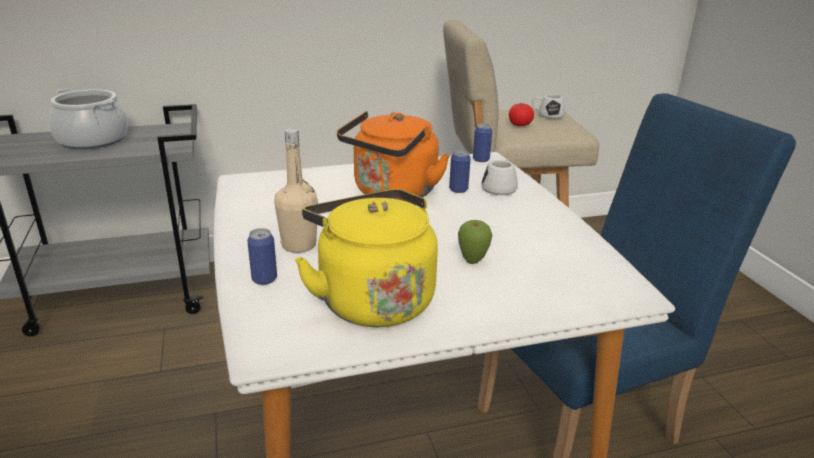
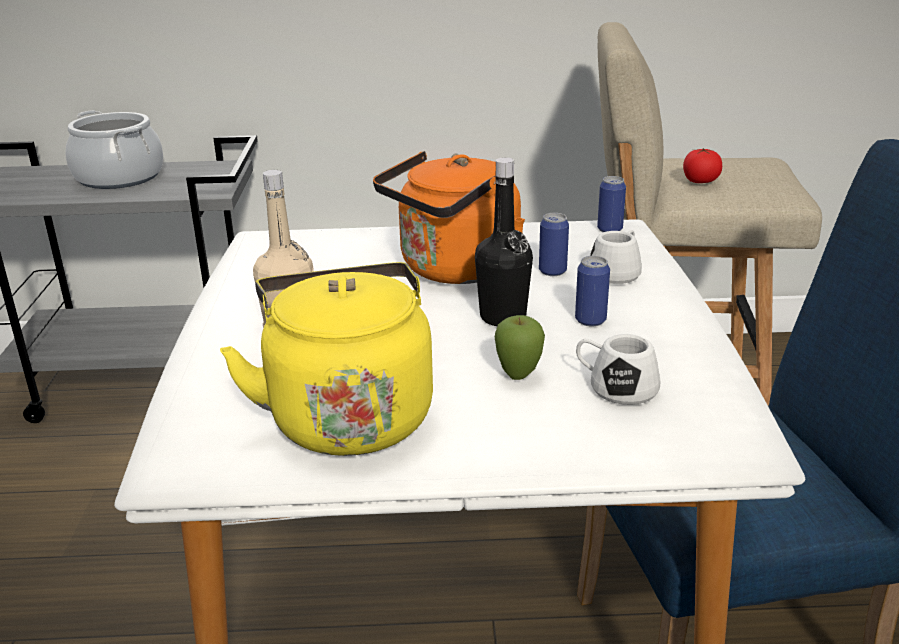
camera: 15 degrees right, 0 degrees up
(264, 279) = (222, 374): can -> can (590, 320)
(442, 223) = (503, 317): none -> black bottle
(547, 115) = (751, 169): white mug -> white mug (615, 387)

